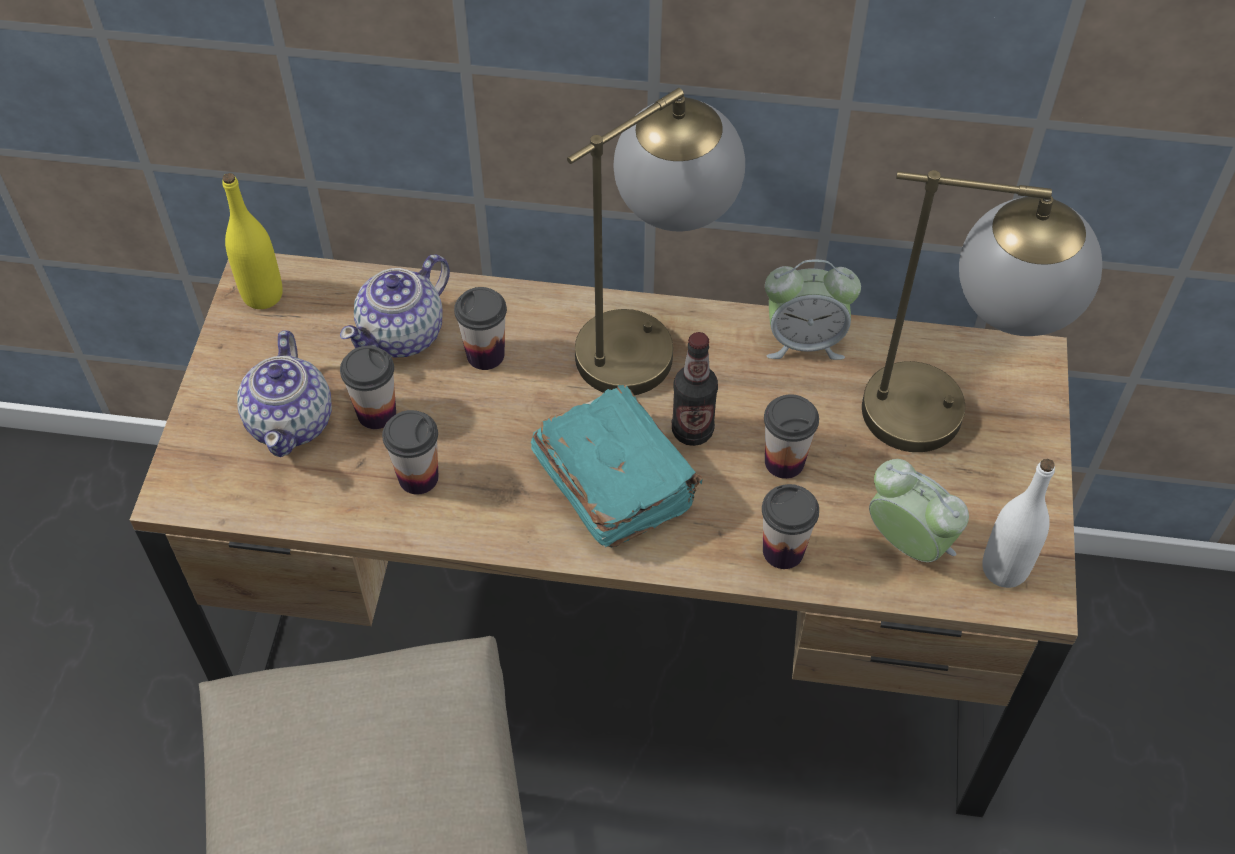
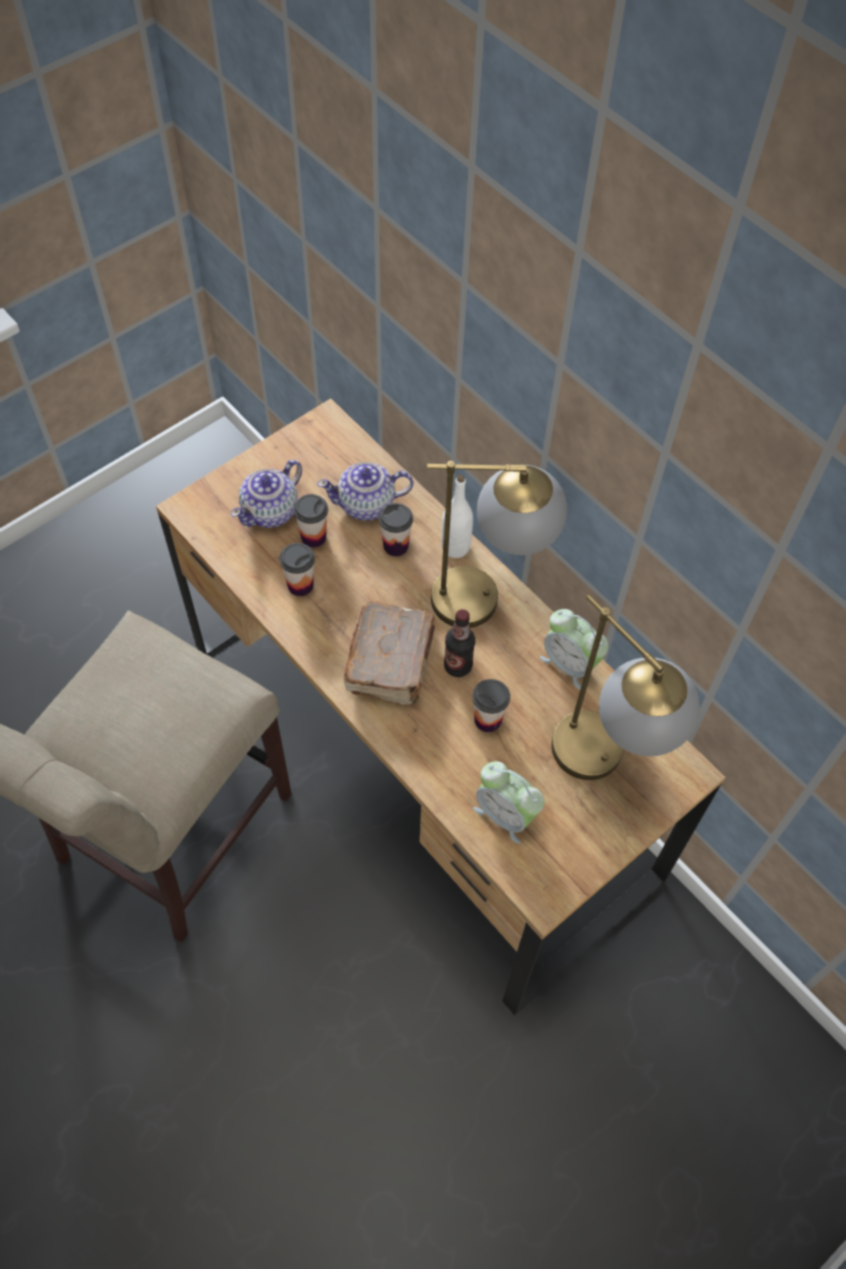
camera: 40 degrees right, 5 degrees up
(262, 295) = (320, 434): yellow bottle -> none
(614, 480) = (391, 661): turquoise book -> brown book
(783, 551) = (437, 764): cup -> none
(908, 544) = (505, 814): alarm clock -> alarm clock turned 135 degrees clockwise
(1004, 569) = (542, 869): white bottle -> white bottle (455, 547)

